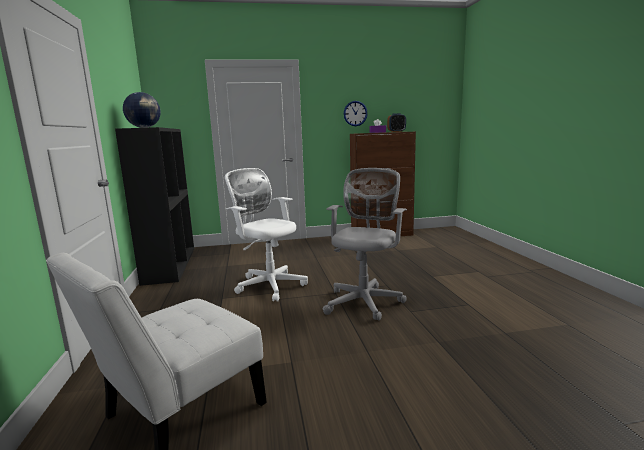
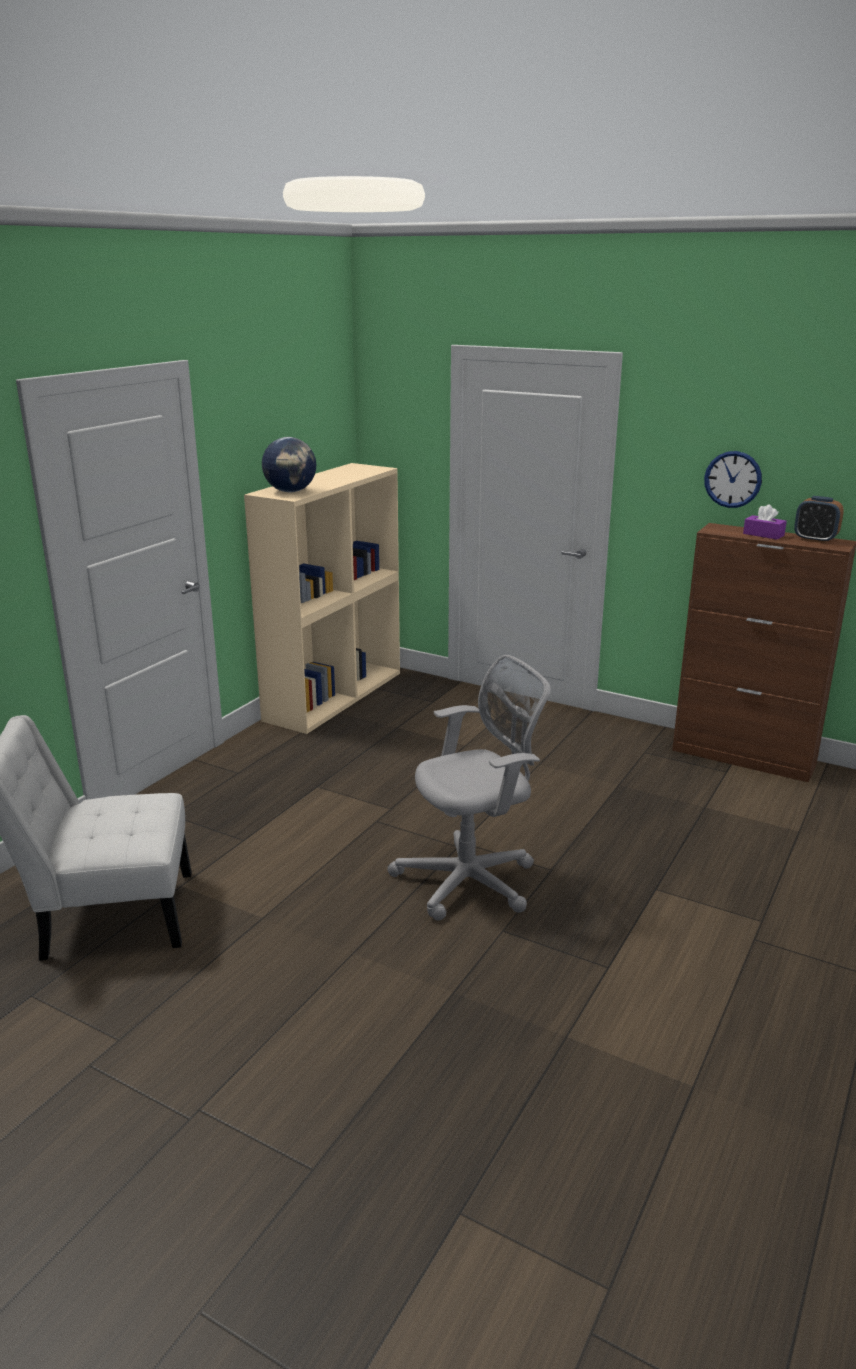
camera: 40 degrees right, 10 degrees up
(169, 264) = (334, 695): black bookcase -> beige bookcase
(269, 285) = (398, 789): white office chair -> none

